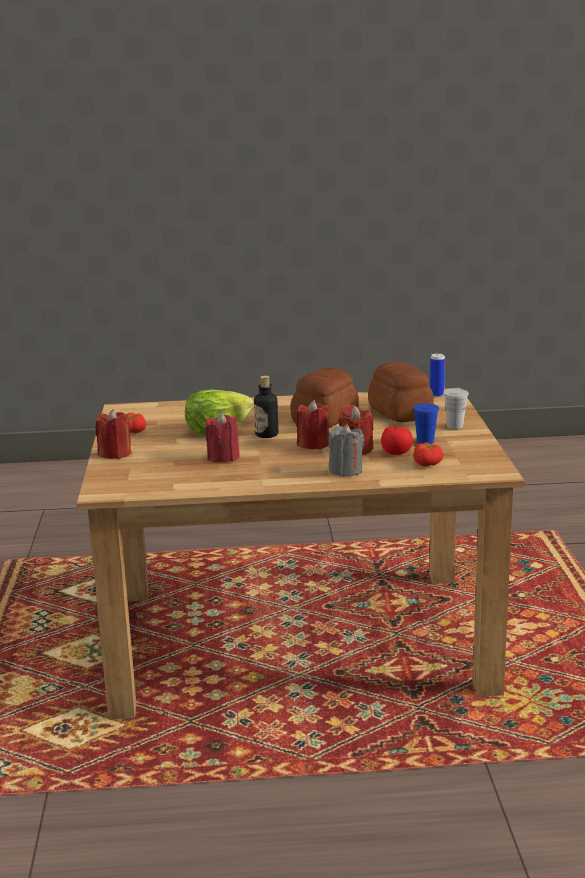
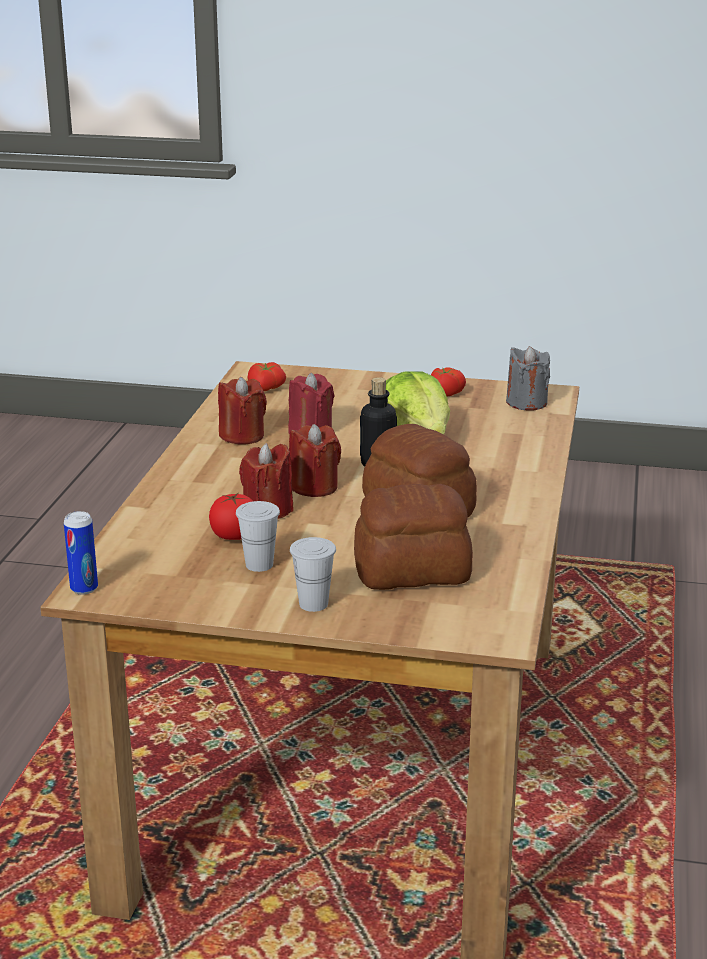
camera: 105 degrees right, 5 degrees up
(115, 454) = (371, 381): red candle -> red candle (242, 436)
(345, 470) = (197, 492): grey candle -> grey candle (526, 402)
(425, 442) = (259, 565): blue cup -> white cup
(428, 464) = (168, 549): tomato -> tomato (265, 389)
(437, 395) = (493, 623): can -> can (84, 588)

